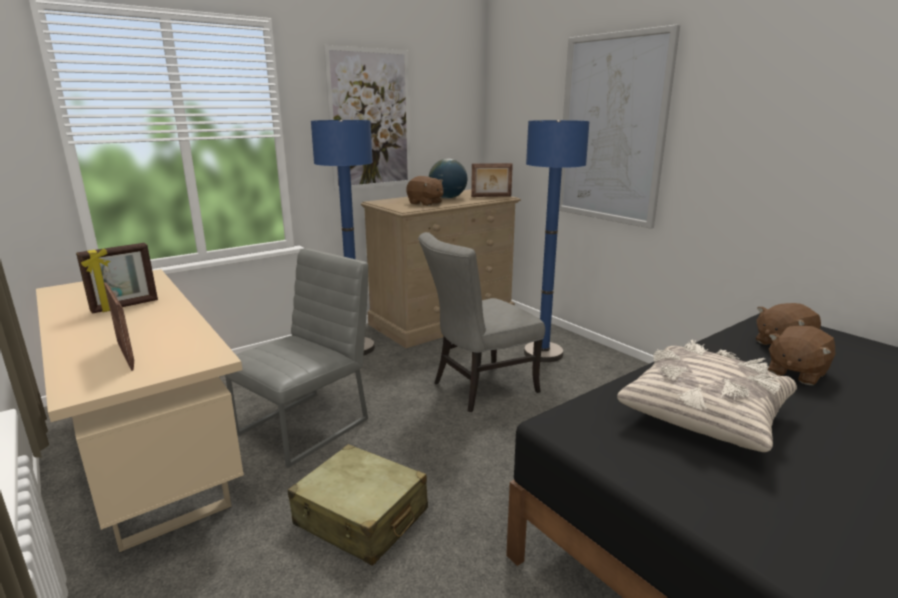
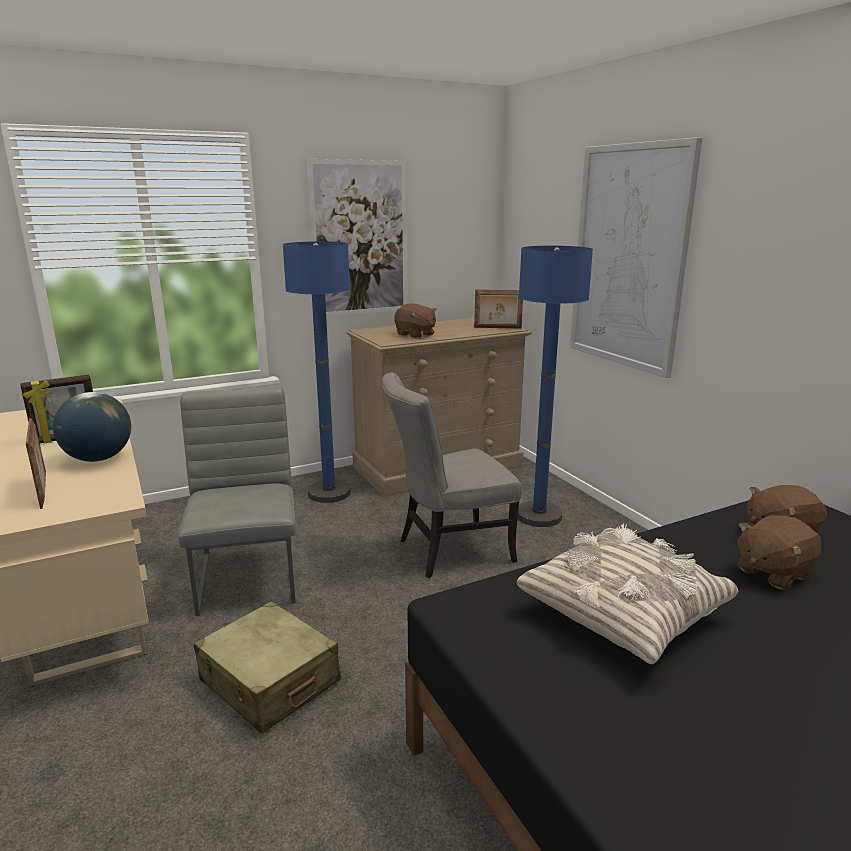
camera: 10 degrees right, 0 degrees up
(307, 425) = (249, 575): grey chair -> grey chair turned 60 degrees counterclockwise
(448, 198) = (446, 328): globe -> globe (99, 459)

